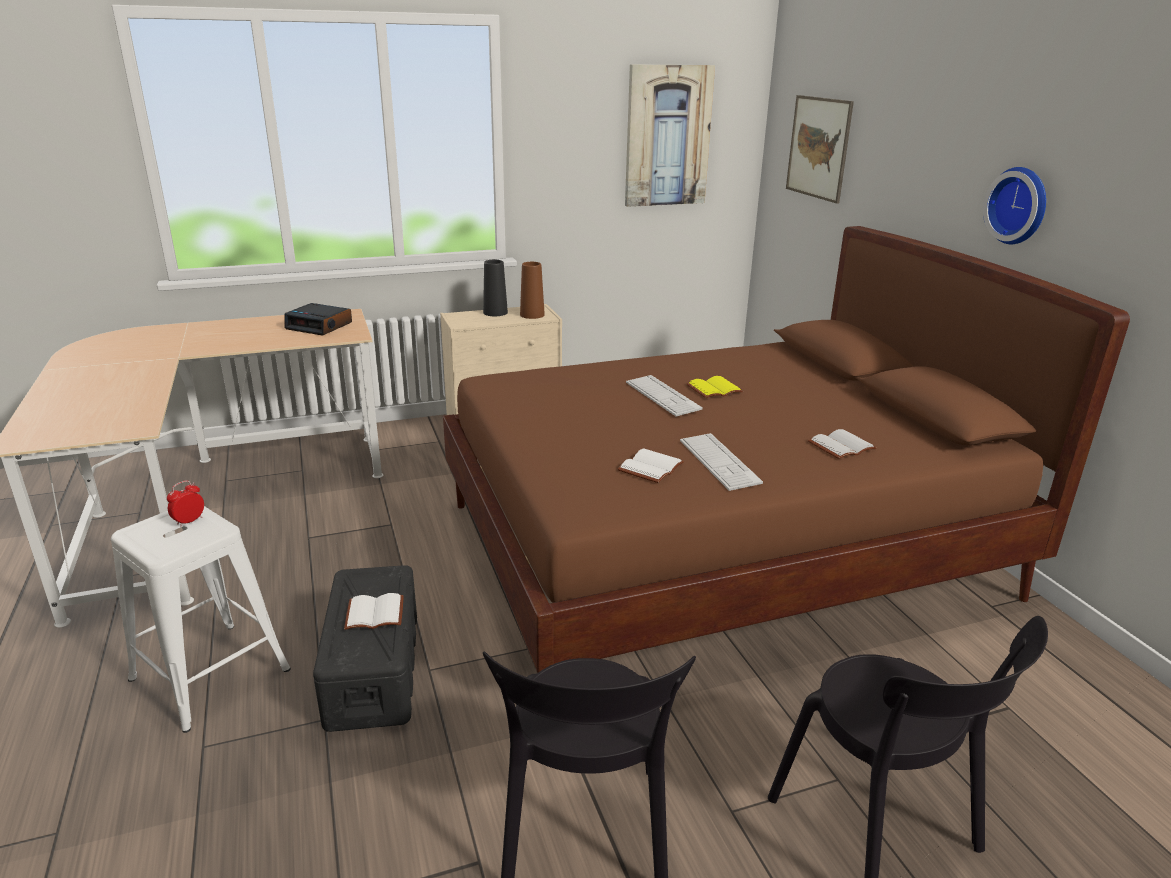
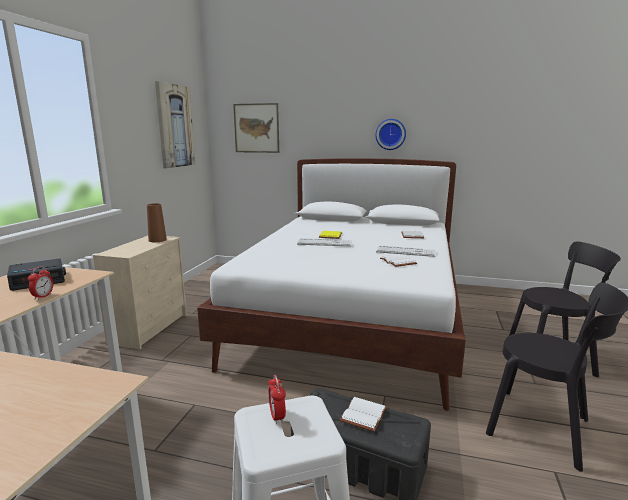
camera: 55 degrees left, 10 degrees down
(283, 343) = (43, 296): none -> alarm clock
(495, 312) = (131, 245): black vase -> none
(719, 550) = (352, 318): brown bed -> white bed

